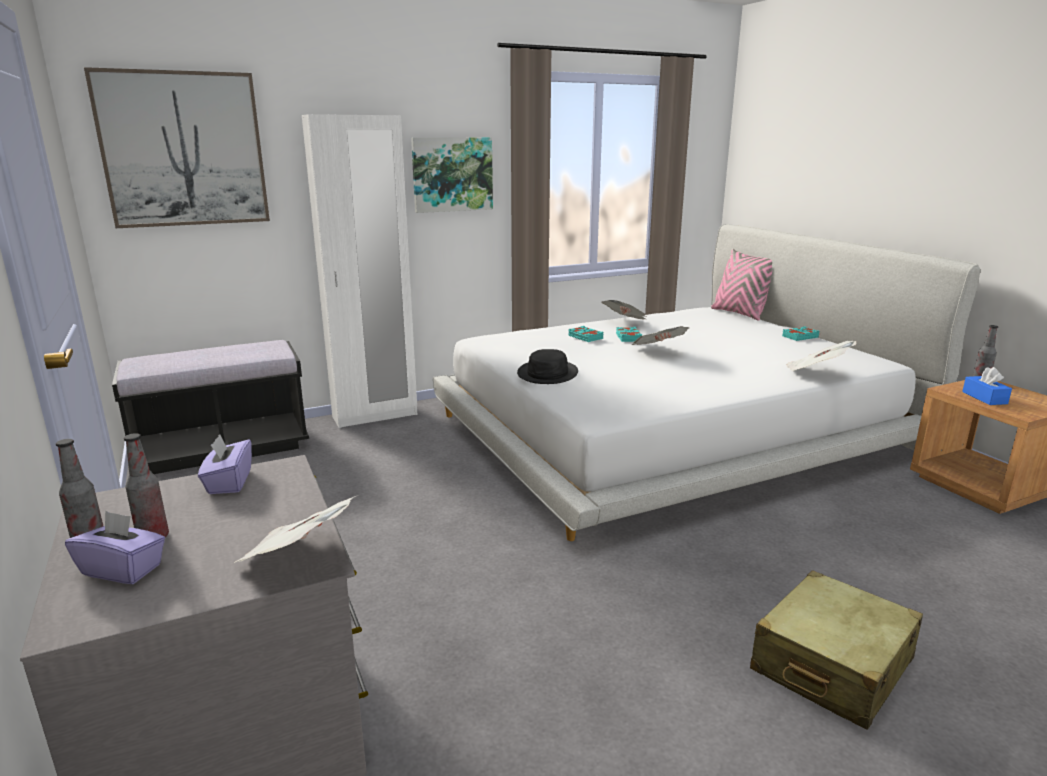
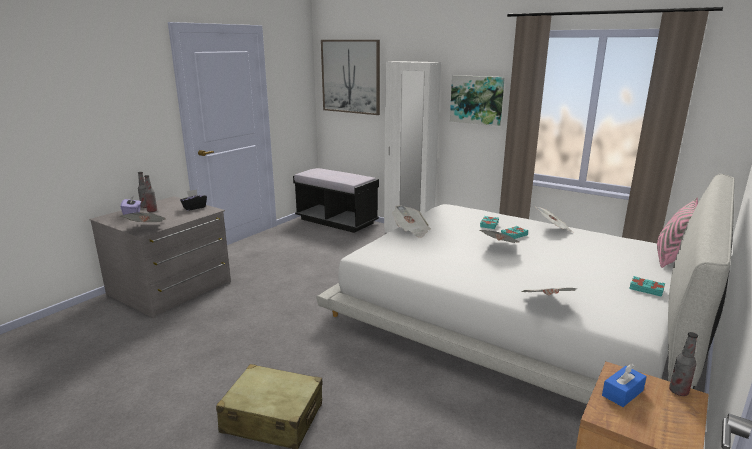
camera: 60 degrees right, 0 degrees up
(229, 482) = (194, 207): purple tissue box -> black tissue box
(548, 373) = (411, 231): black hat -> newspaper

